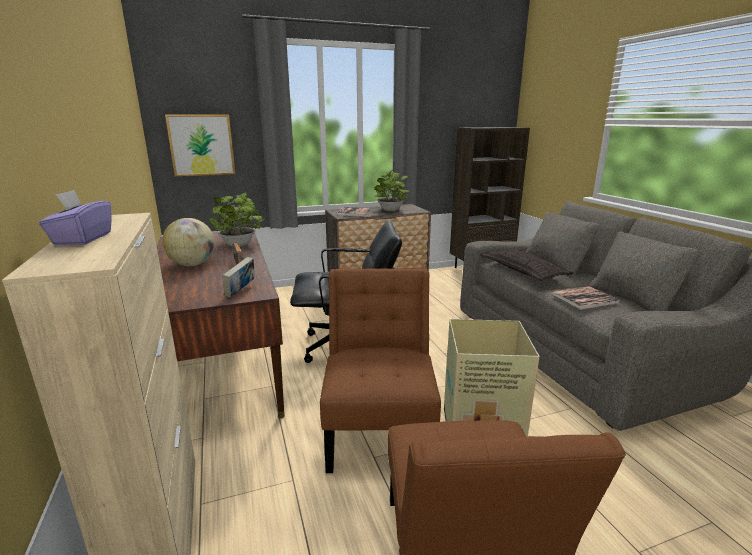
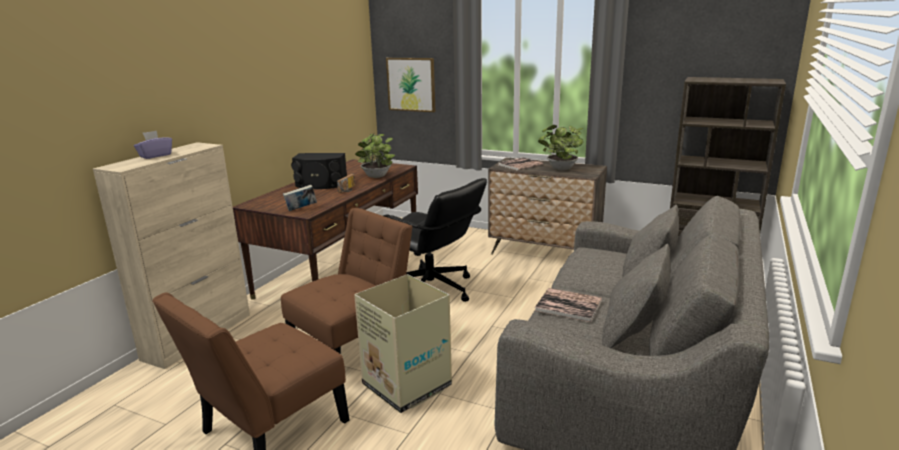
camera: 45 degrees right, 0 degrees up
(192, 264) = (320, 184): globe -> black speaker
(522, 270) = (587, 264): pillow -> none

